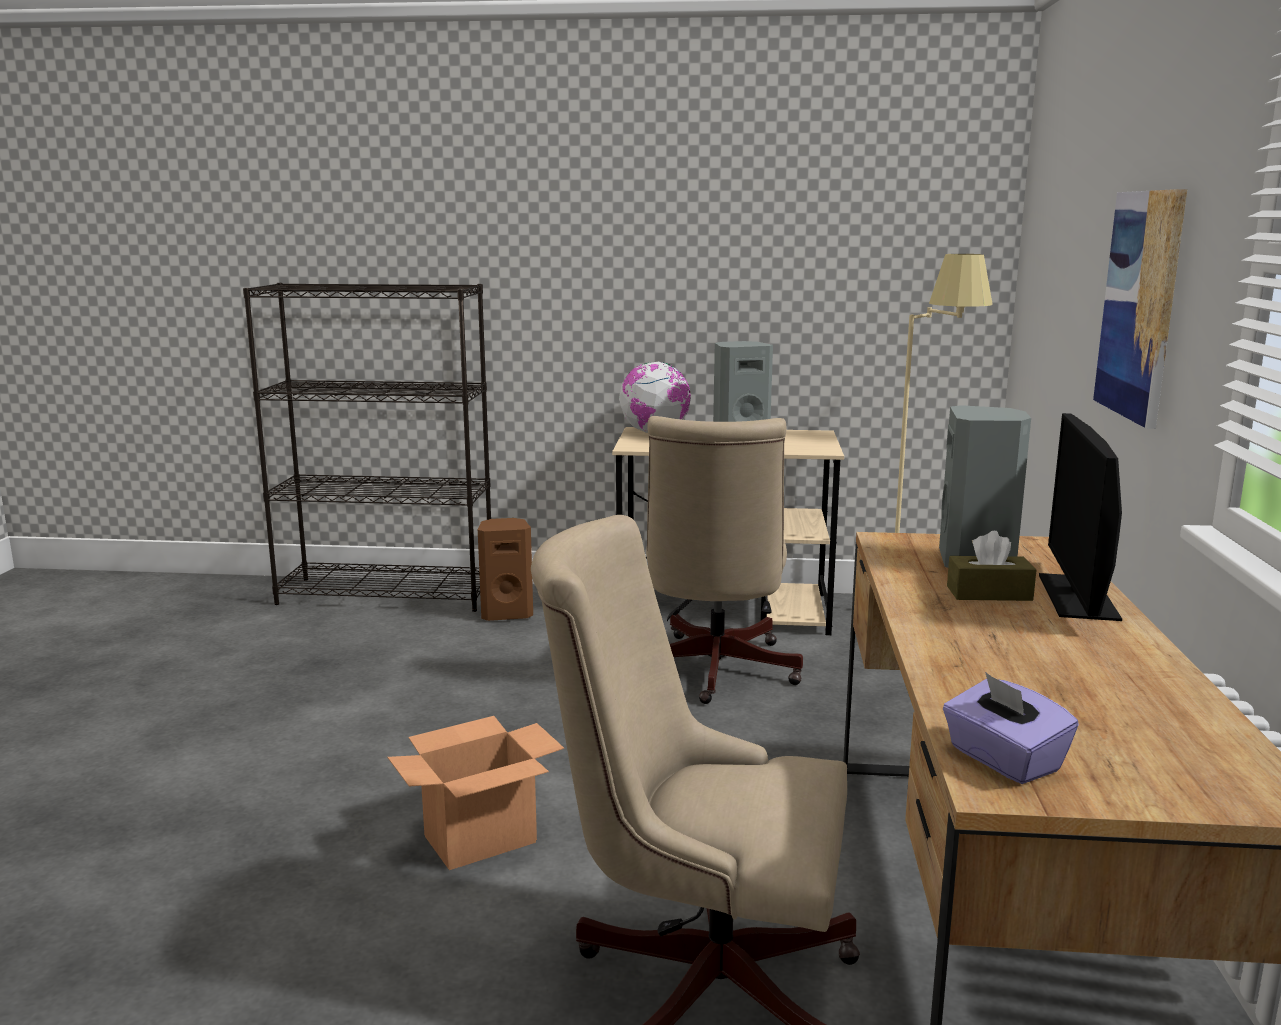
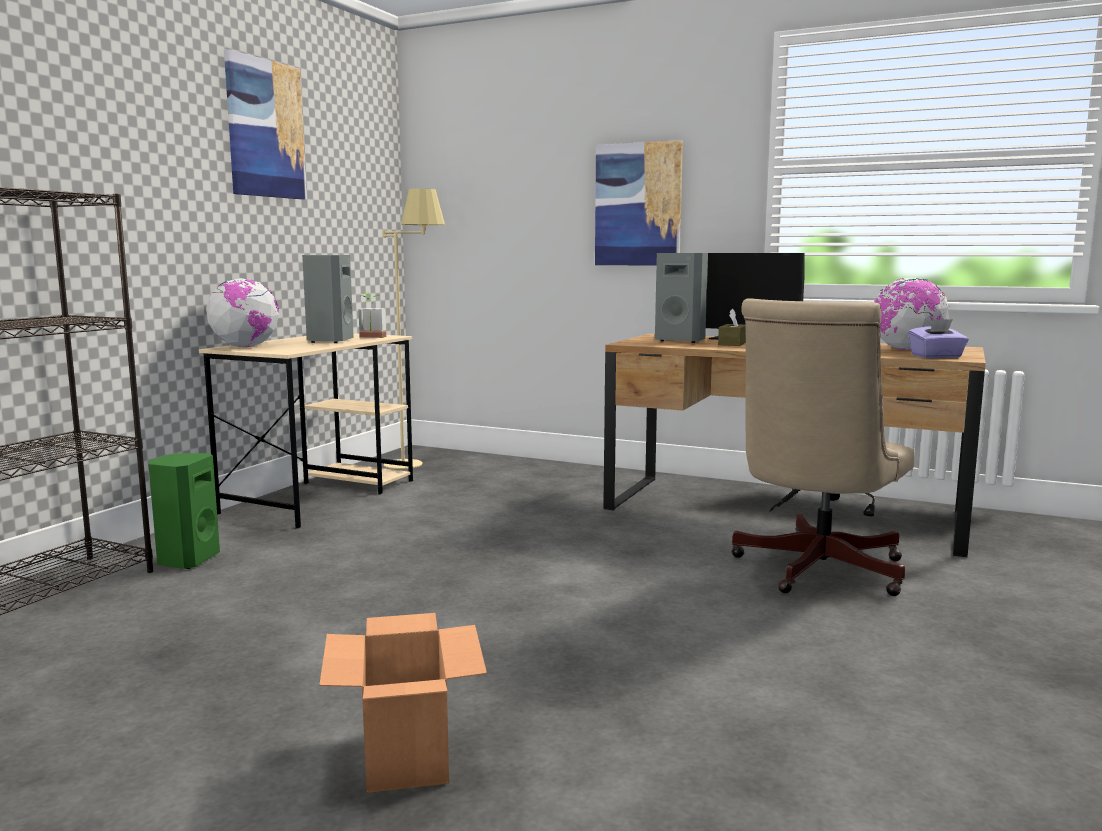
camera: 70 degrees left, 5 degrees down
(481, 839) = (626, 608): cardboard box -> cardboard box (405, 755)
(507, 614) = (186, 560): brown speaker -> green speaker
(713, 672) = (430, 515): beige office chair -> none
(748, 193) = (265, 129): none -> picture
(798, 447) = (371, 337): none -> potted plant
(1111, 732) = (906, 350): none -> globe

